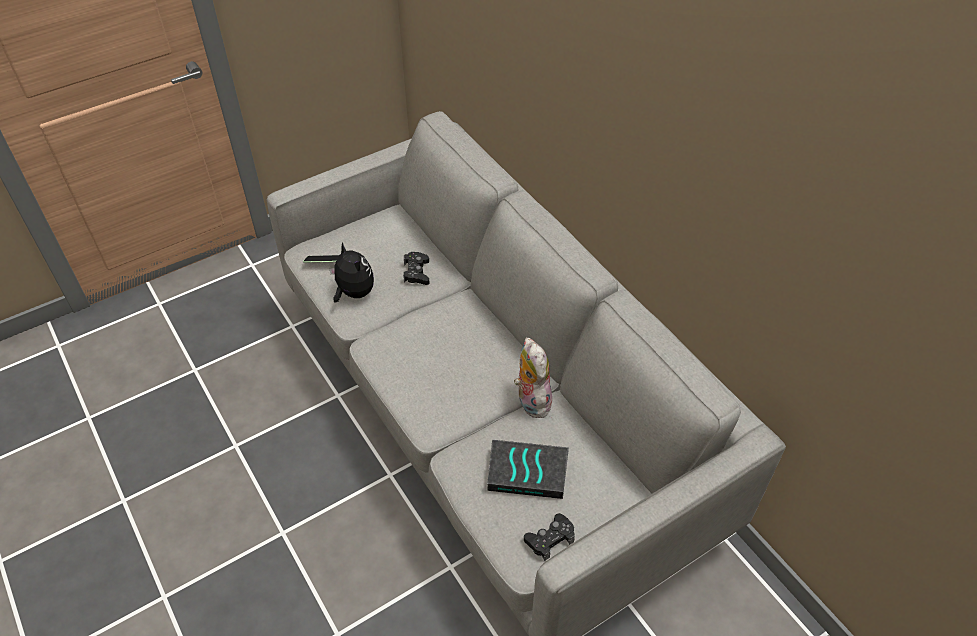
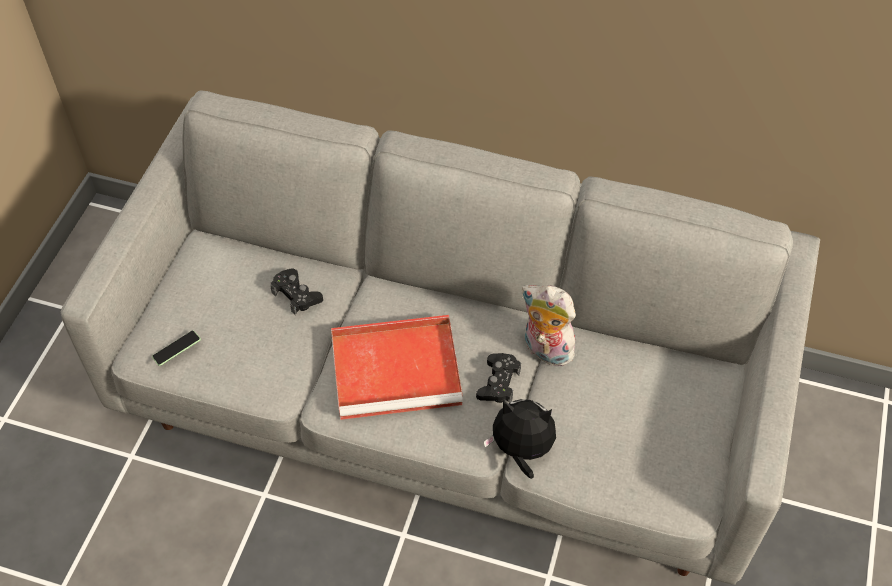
camera: 40 degrees left, 5 degrees up
(353, 293) = (251, 362): plush toy -> plush toy (521, 450)
(430, 351) = (399, 369): none -> red tray
(528, 471) = (611, 420): book -> none
(550, 539) = (690, 468): black game controller -> black game controller (498, 382)

